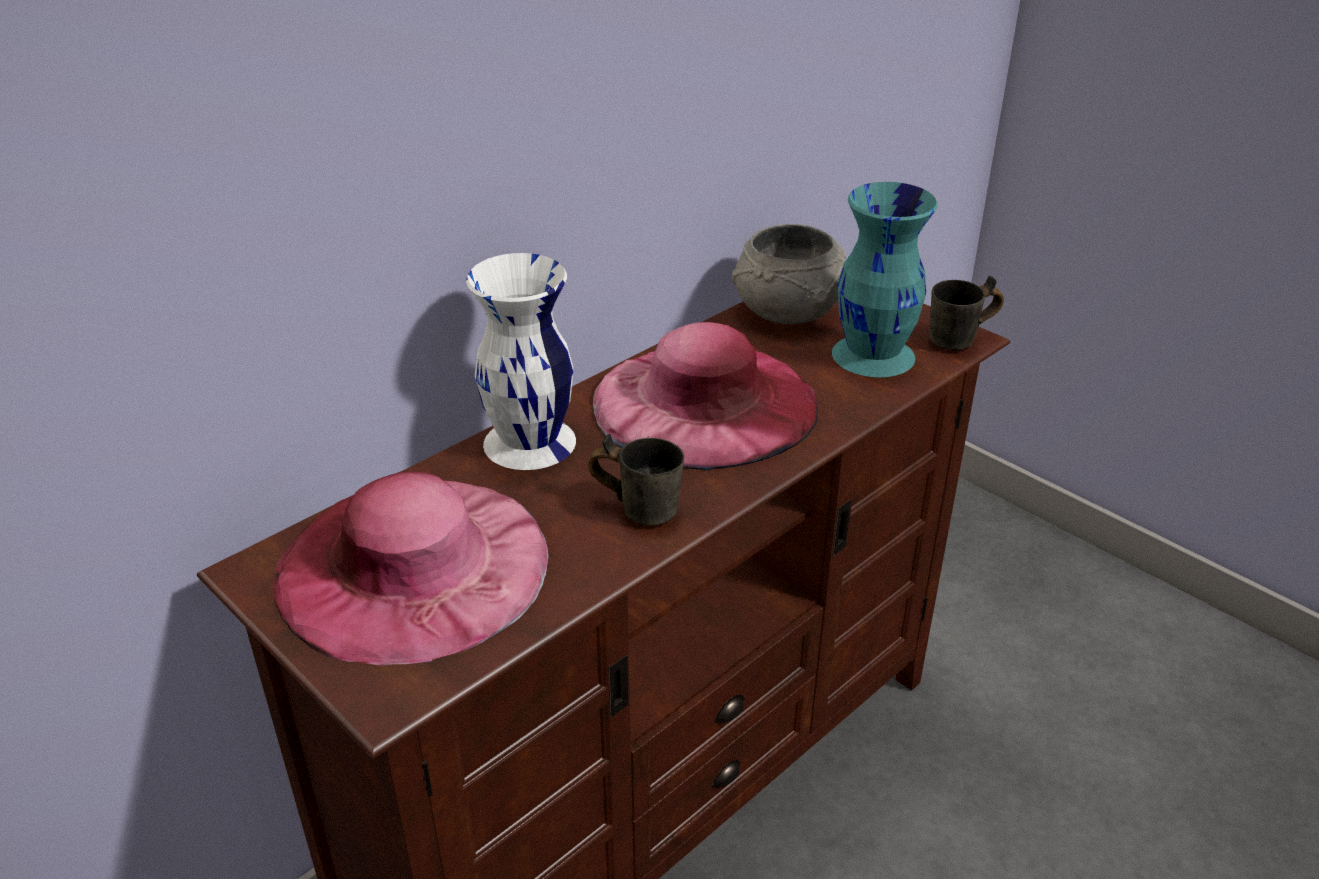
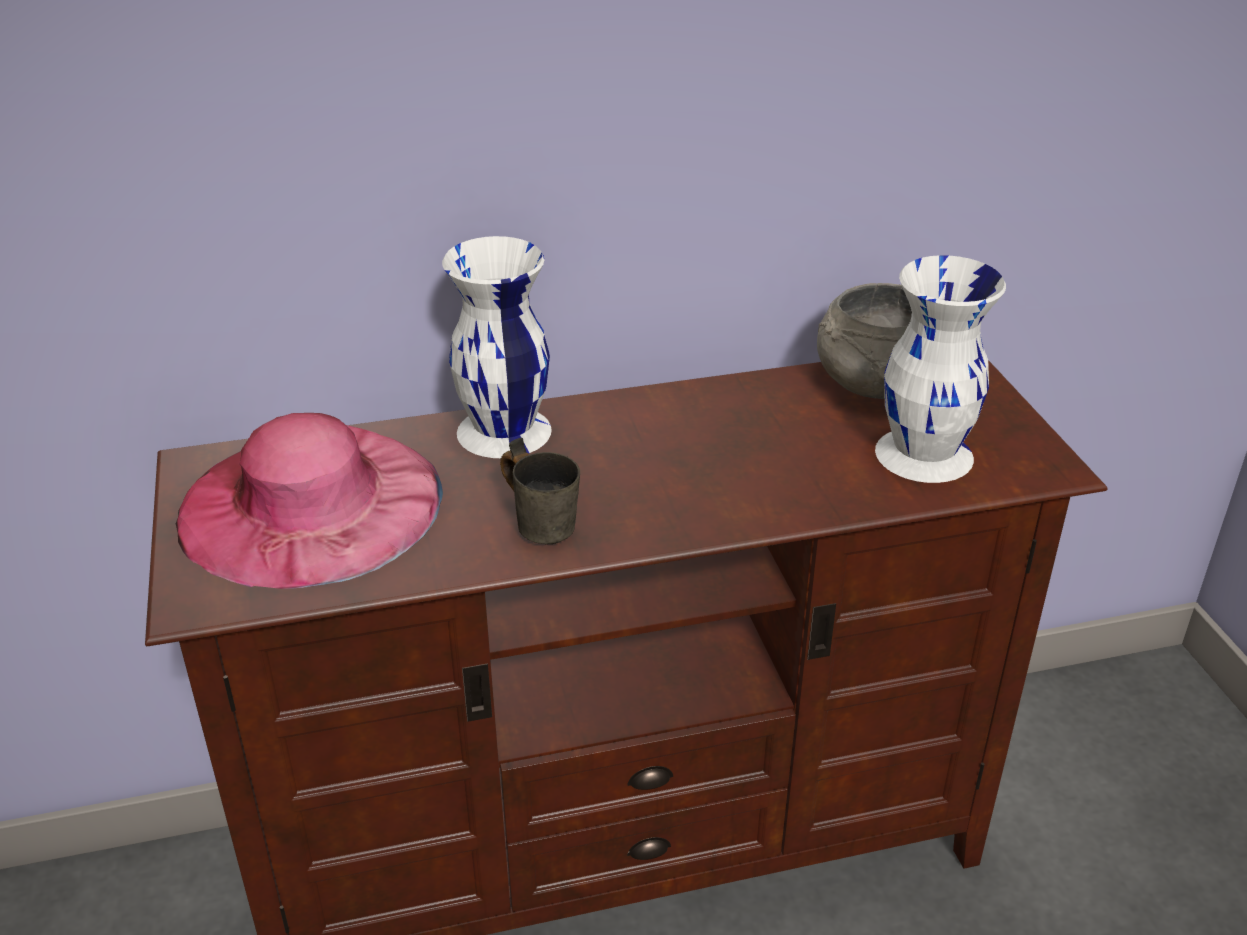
camera: 30 degrees right, 0 degrees up
(704, 403) = (699, 447): pink hat -> none
(874, 355) = (925, 455): turquoise vase -> white vase
(962, 342) = (1042, 472): grey mug -> none

